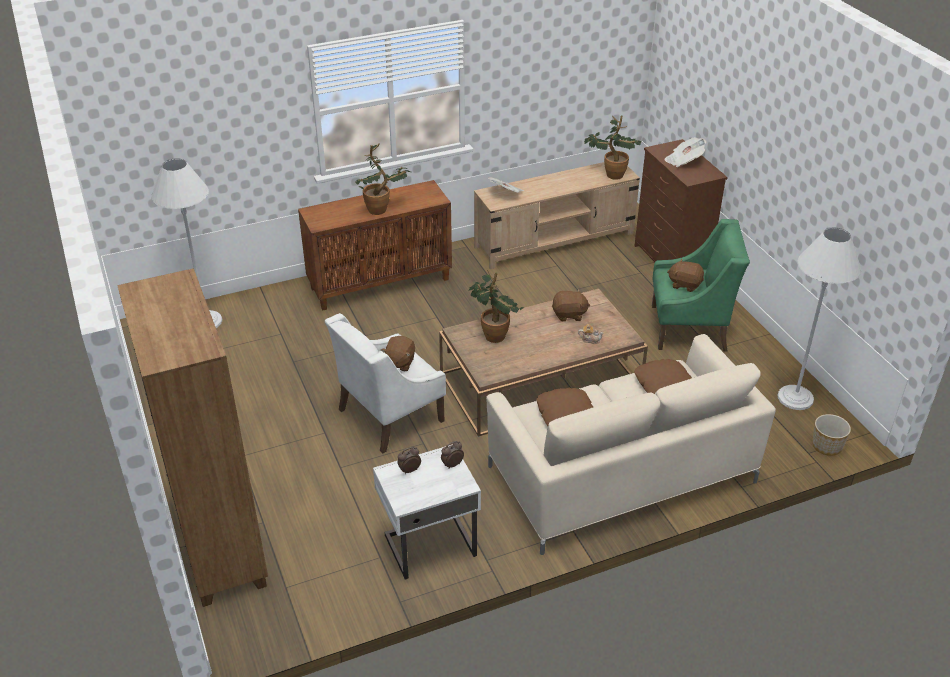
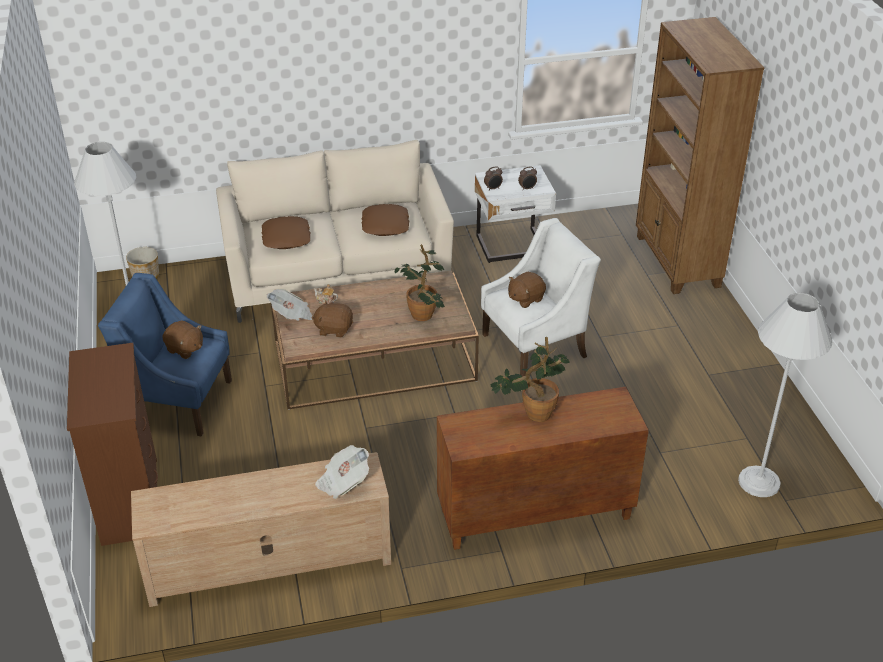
camera: 170 degrees left, 0 degrees up
(399, 363) = (525, 299): brown plush toy -> brown plush toy turned 150 degrees counterclockwise
(611, 173) = (168, 504): potted plant -> none
(684, 161) = (101, 384): newspaper -> newspaper (292, 315)
(690, 328) = (178, 401): green armchair -> blue armchair

